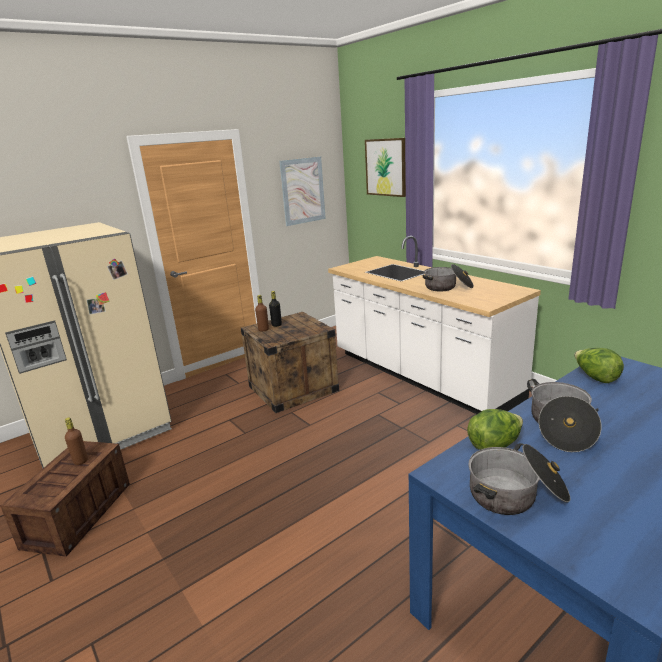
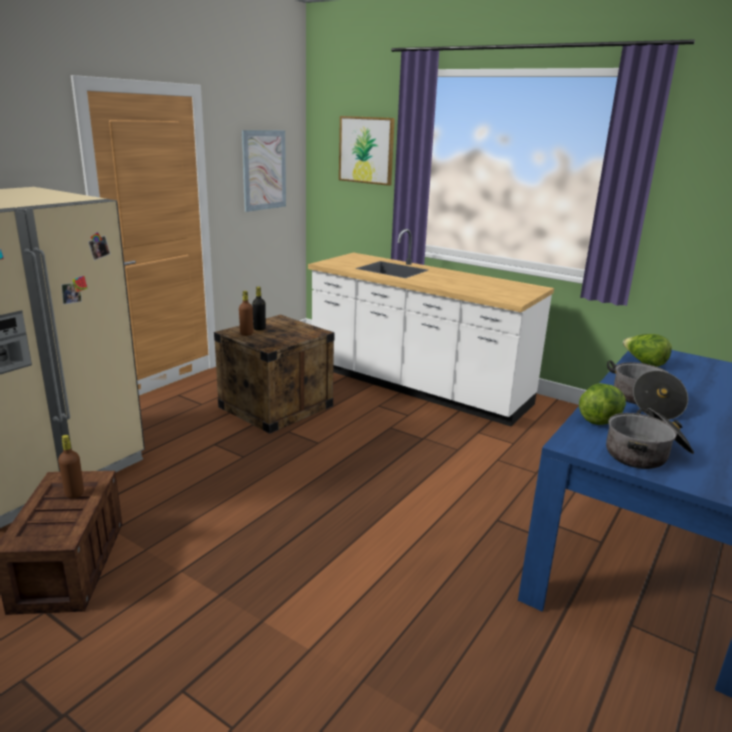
camera: 20 degrees left, 0 degrees up
(448, 287) = (461, 284): cooking pot -> none

